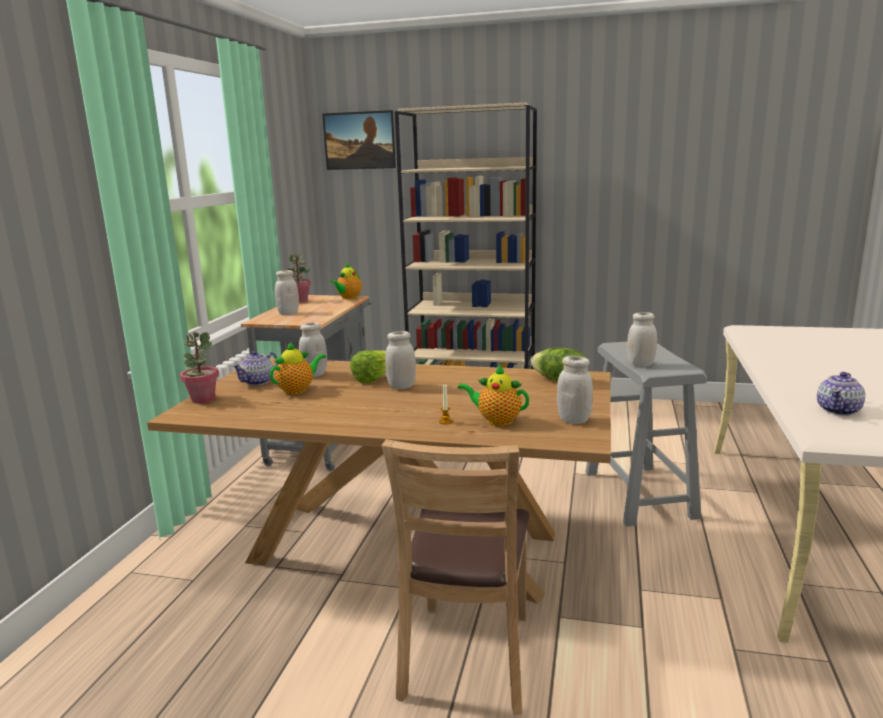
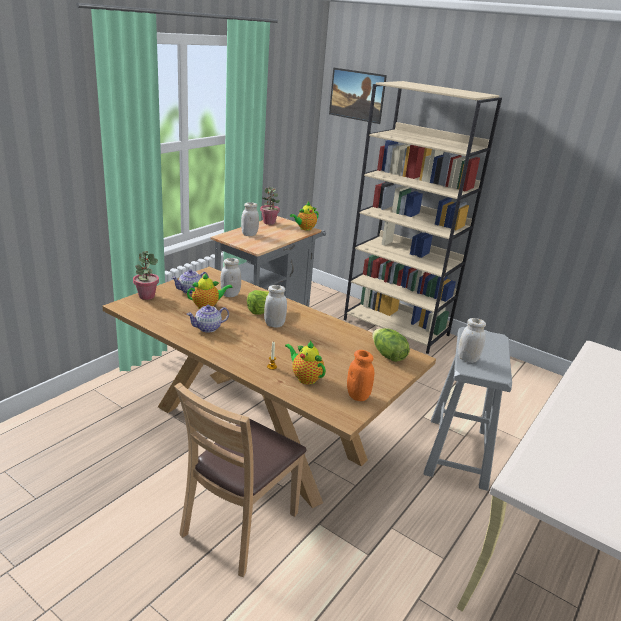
camera: 20 degrees right, 10 degrees up
(574, 420) = (358, 396): white jar -> orange jar
(839, 410) = (564, 462): teapot -> teapot (208, 328)

